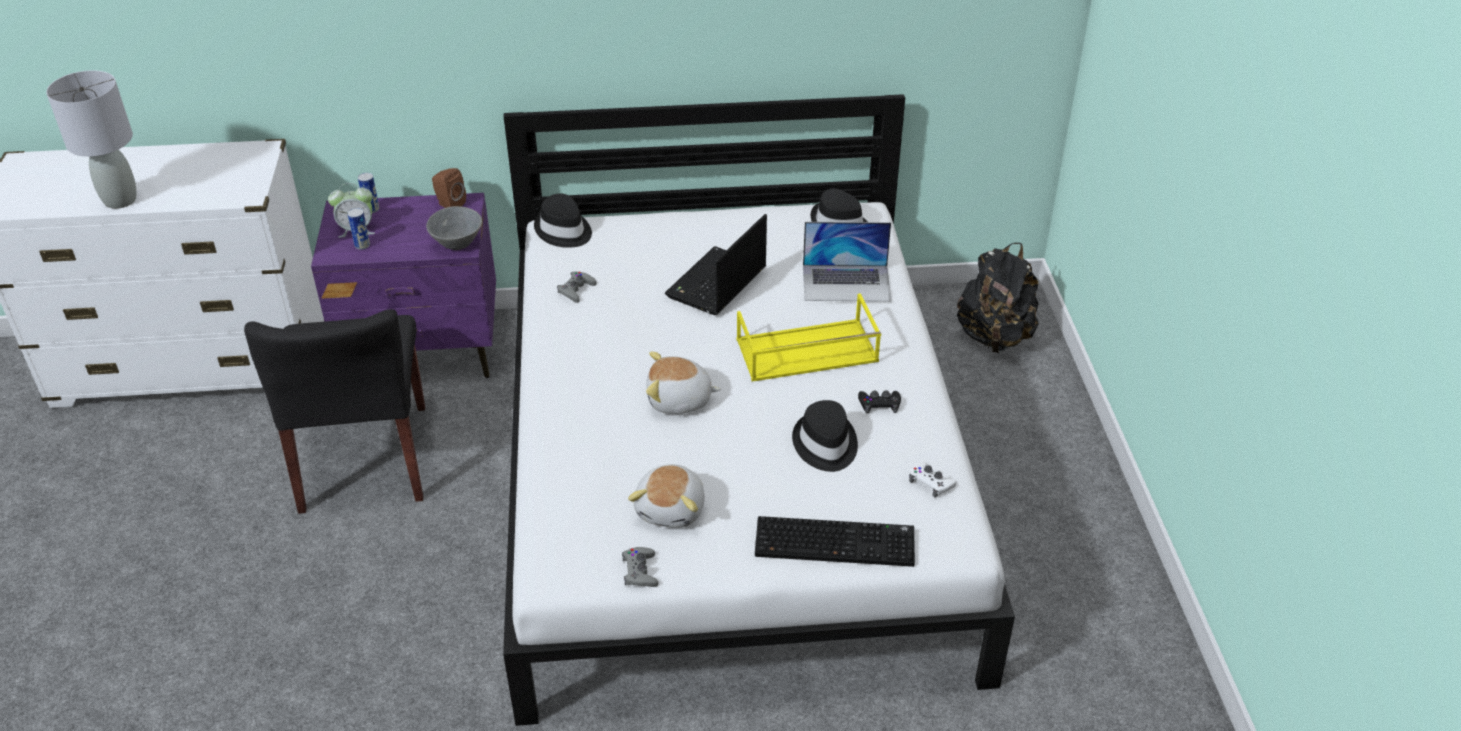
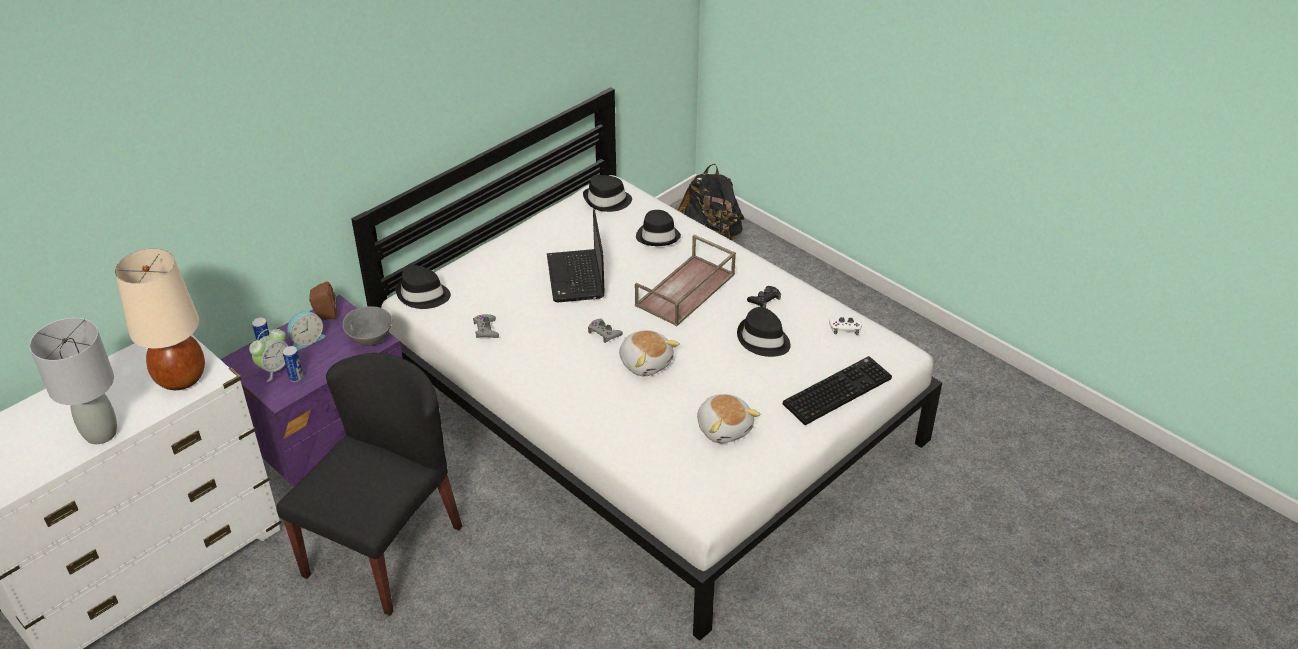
camera: 40 degrees left, 0 degrees up
(224, 186) = (180, 378): none -> beige table lamp
(365, 458) = (383, 550): black chair -> black chair turned 105 degrees counterclockwise
(409, 218) = (306, 340): none -> alarm clock
(640, 571) = (752, 474): grey game controller -> grey game controller (604, 333)
(679, 400) = (646, 362): plush toy -> plush toy turned 90 degrees counterclockwise
(805, 352) = (685, 291): yellow tray -> brown tray
(846, 283) = (658, 236): laptop -> black hat

